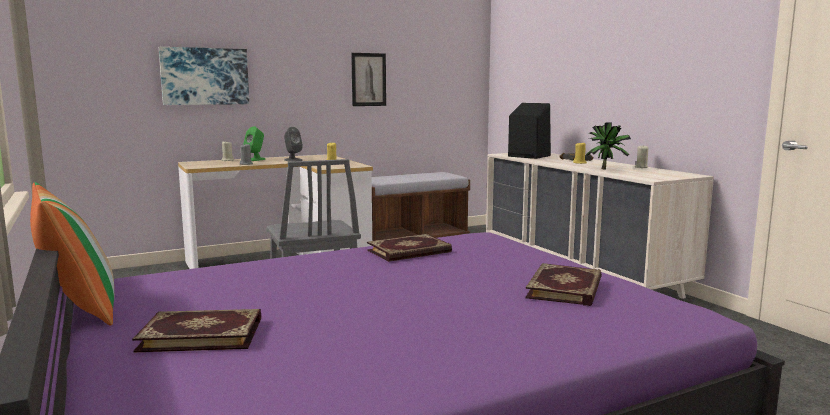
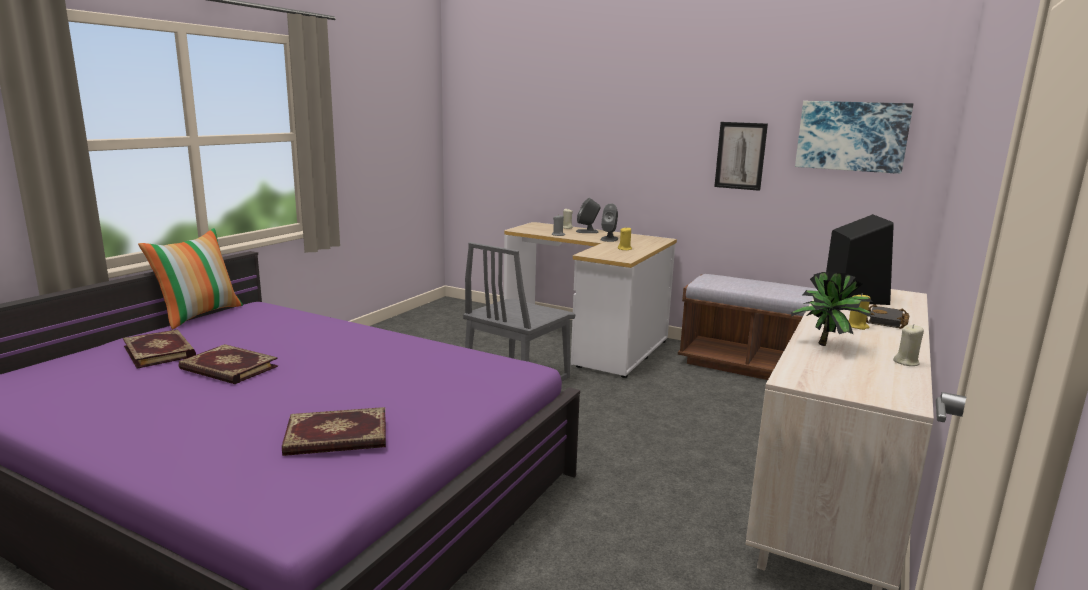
camera: 55 degrees right, 5 degrees up
(205, 76) = (564, 143): picture -> picture (851, 136)
(255, 159) = (587, 231): green speaker -> grey speaker
(409, 251) = (418, 355): book -> book (228, 368)

